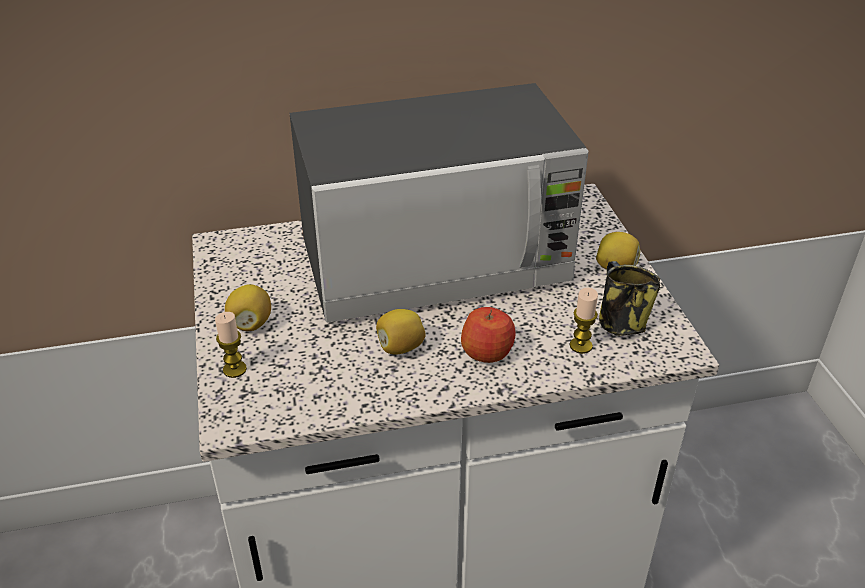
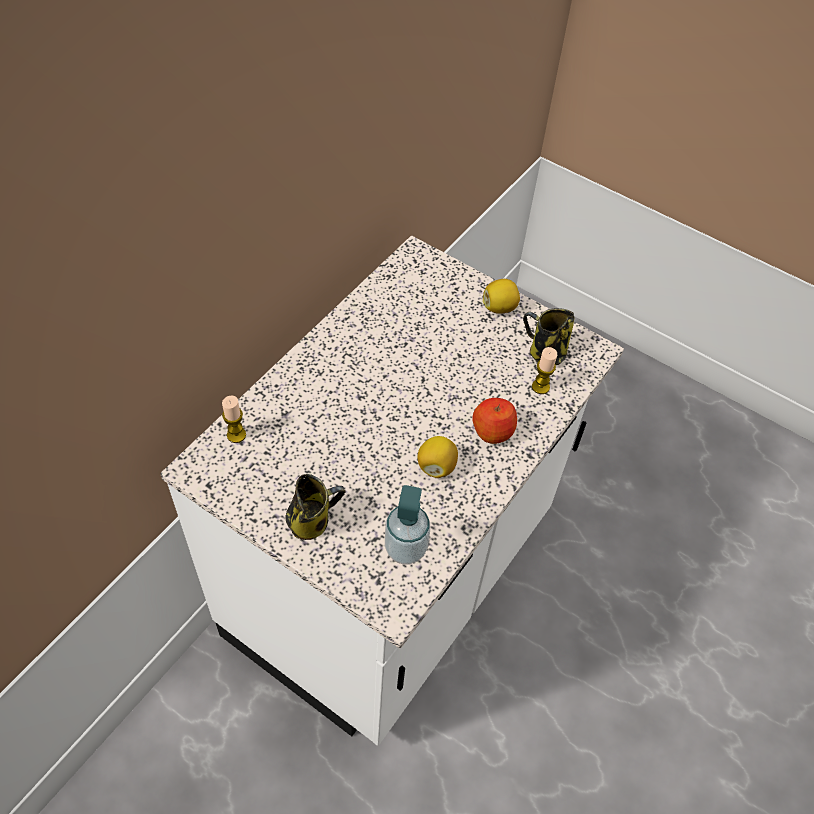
camera: 45 degrees left, 15 degrees up
(234, 369) = (347, 566): candle -> candle (236, 435)
(250, 323) = (312, 521): lemon -> mug
(295, 387) = (405, 548): none -> soap dispenser
(436, 262) = (381, 377): microwave -> none

